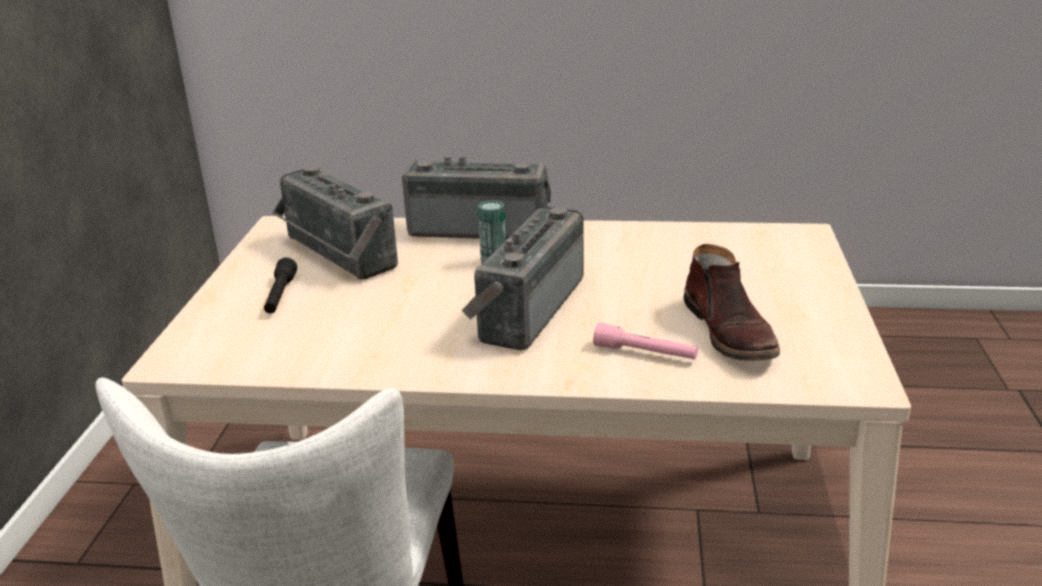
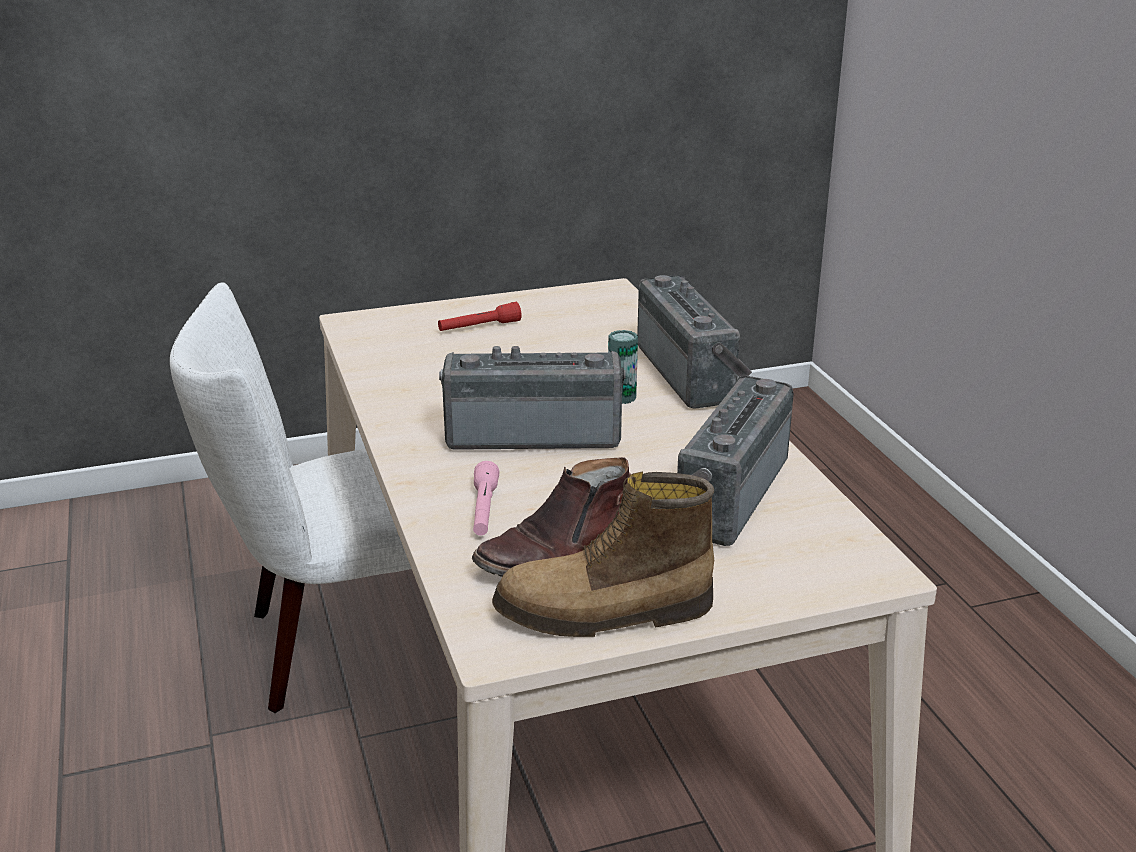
camera: 65 degrees right, 0 degrees up
(280, 296) = (479, 327): black flashlight -> red flashlight
(334, 255) = (571, 327): radio -> radio (723, 495)
(826, 332) = (604, 614): none -> boot

